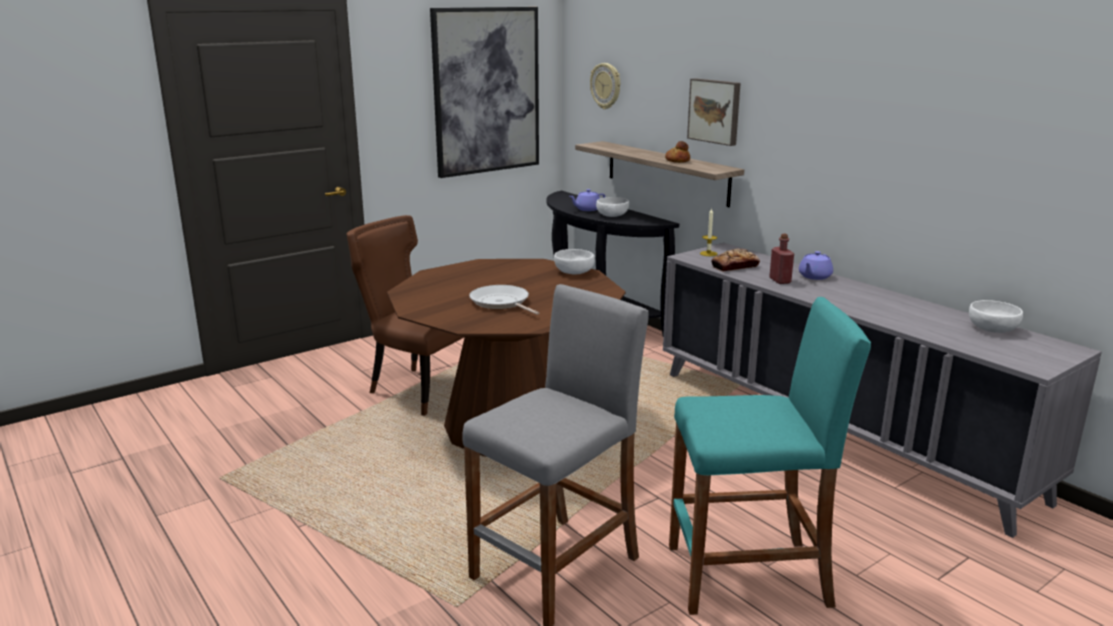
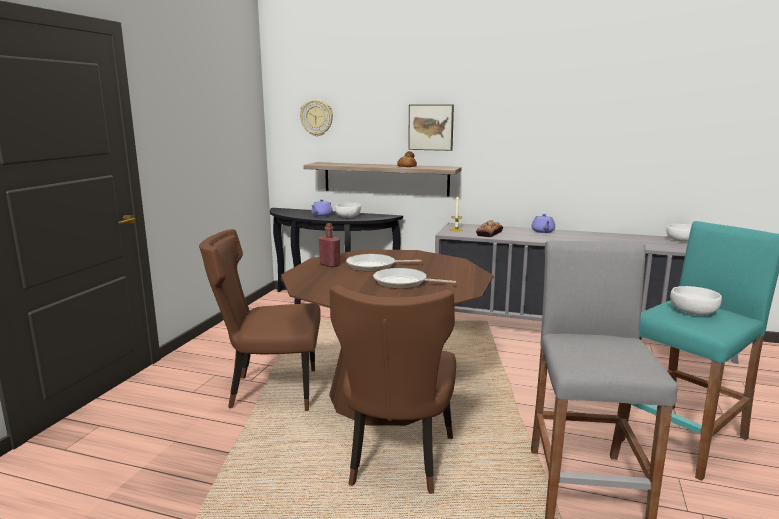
camera: 35 degrees left, 5 degrees down
(432, 482) = (396, 462): none -> brown chair
(486, 91) = (223, 124): picture -> none
(514, 280) = (374, 266): none -> frying pan
(573, 272) = (403, 254): white bowl -> white bowl (693, 312)
(780, 280) = (532, 236): red bottle -> red bottle (330, 265)

